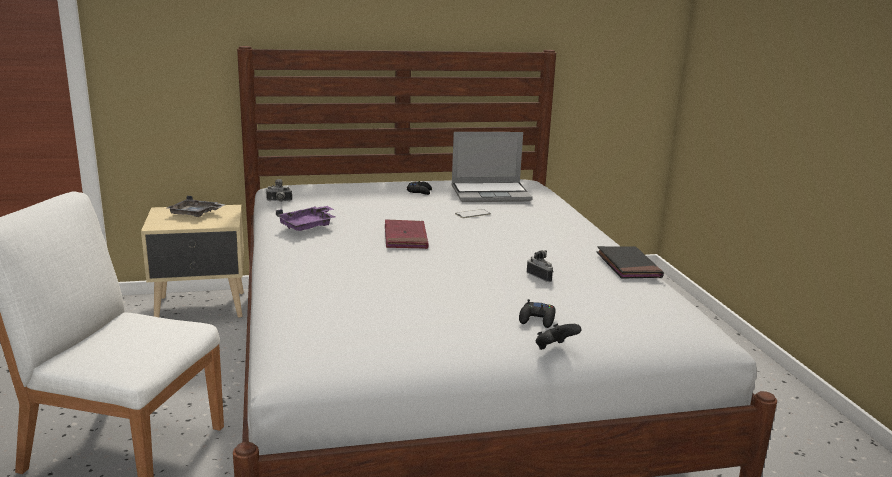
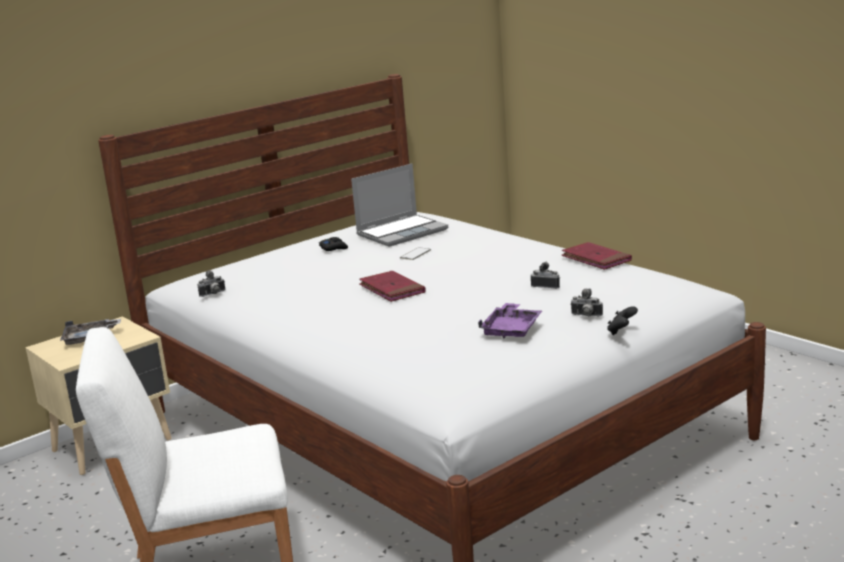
camera: 25 degrees left, 0 degrees up
(308, 226) = (286, 306): purple tray -> purple tray (511, 330)
(537, 319) = (586, 316): black game controller -> camera
(628, 266) = (596, 259): black book -> red book

